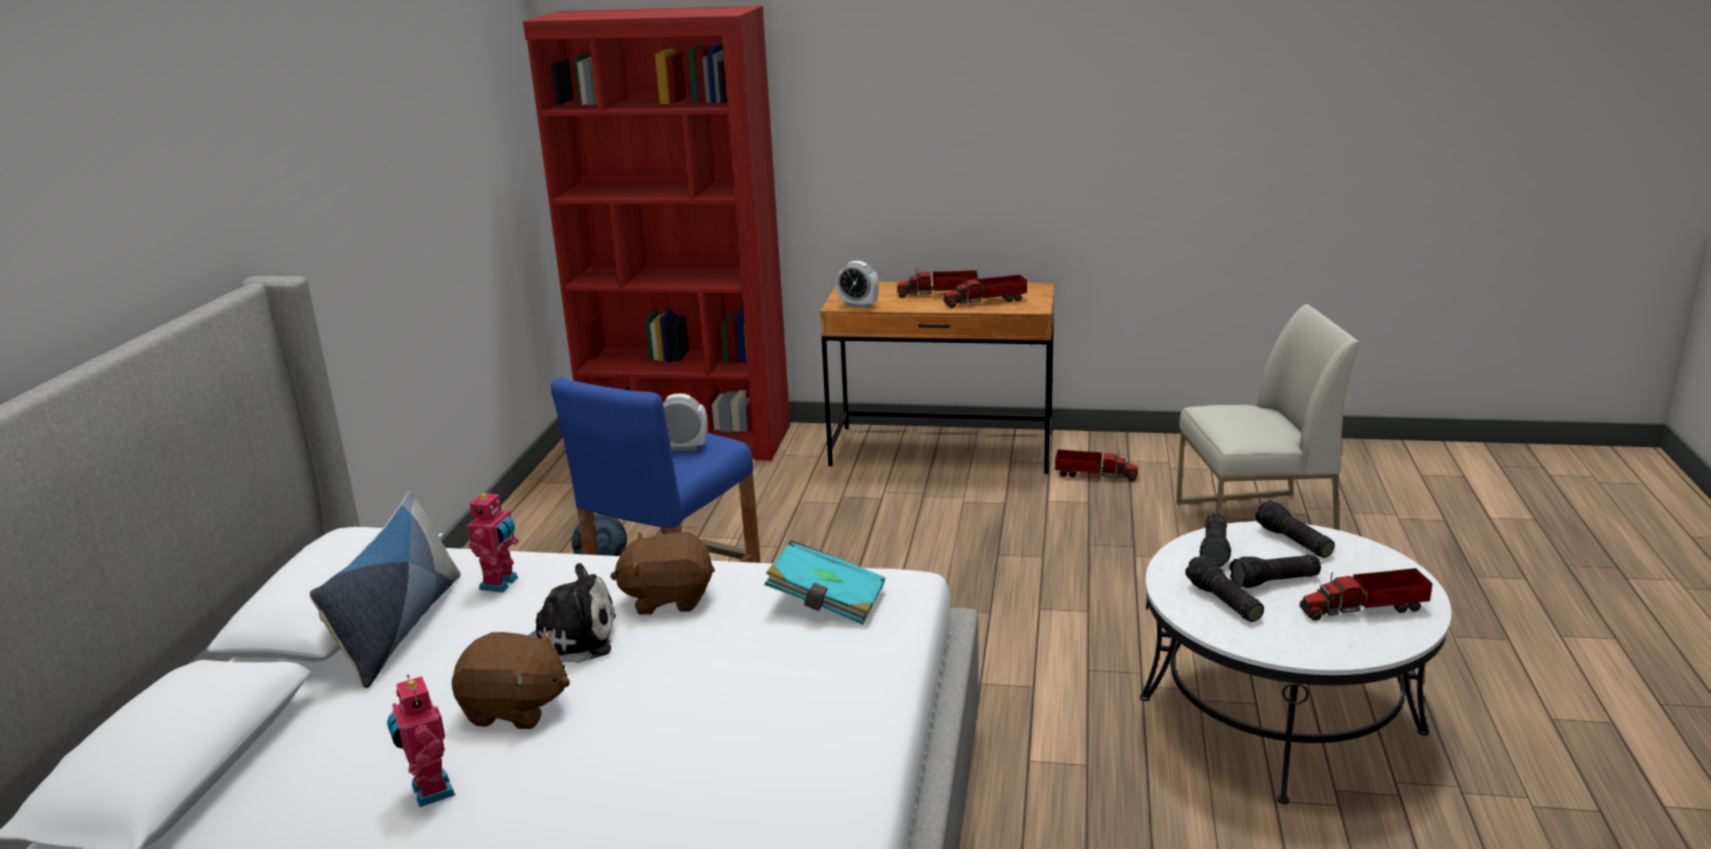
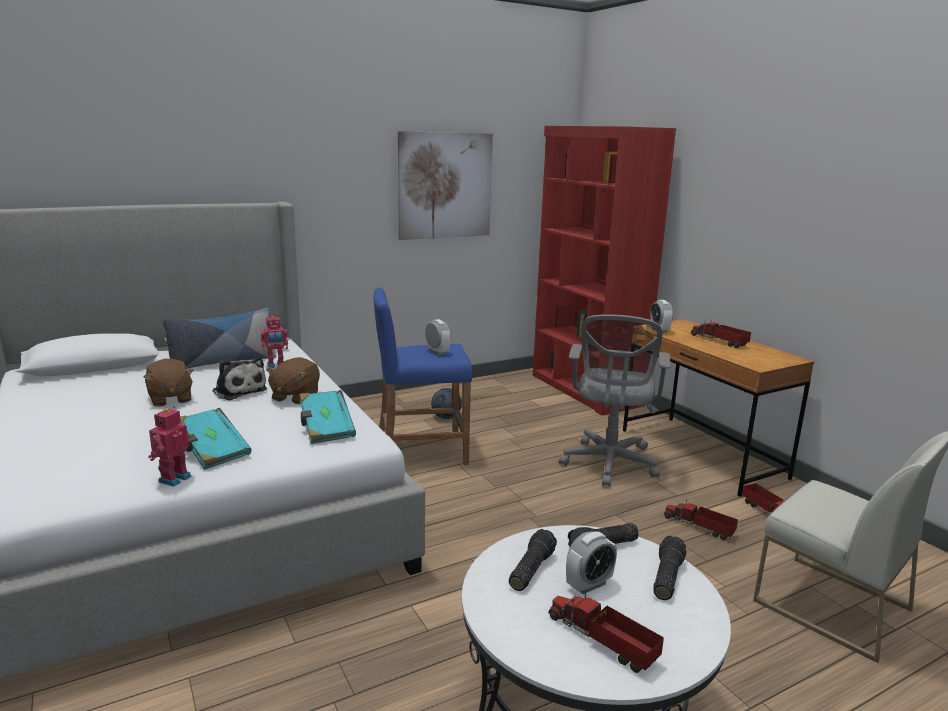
camera: 50 degrees right, 5 degrees down
(422, 164) = (445, 186): none -> picture
(429, 791) = (95, 404): toy robot -> toy robot (173, 478)
(668, 598) = (294, 397): brown plush toy -> brown plush toy turned 120 degrees counterclockwise
(795, 707) = (212, 452): none -> turquoise book
(892, 510) = (609, 464): none -> grey office chair
(987, 301) = (738, 353): toy truck -> toy truck (700, 527)
(1274, 582) = (589, 585): flashlight -> alarm clock

